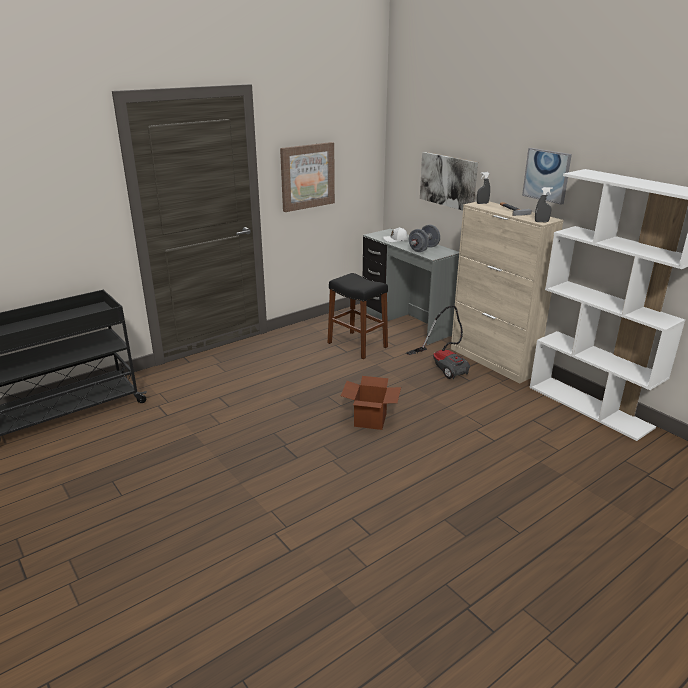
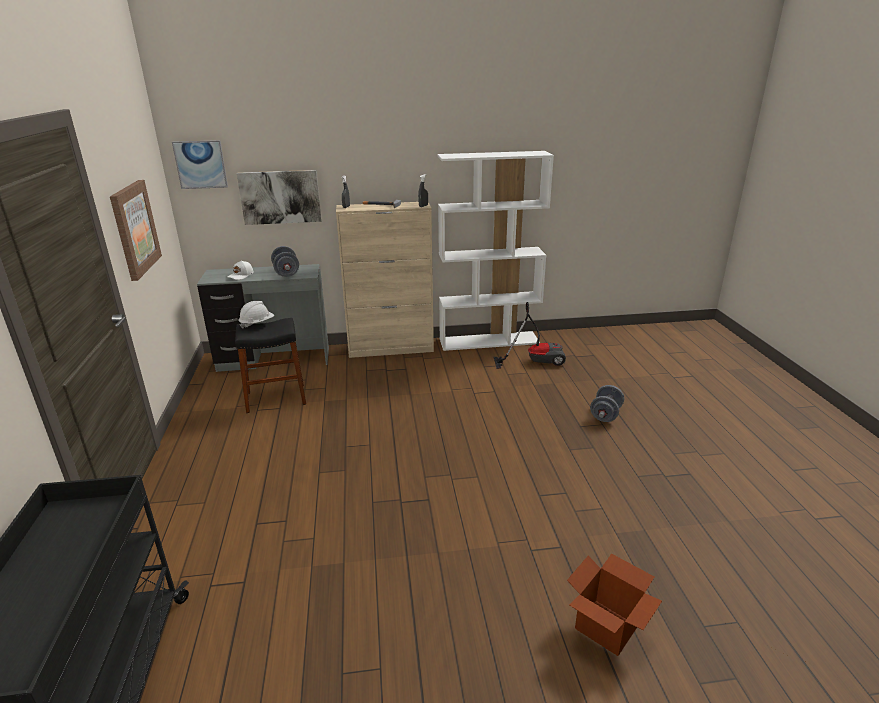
camera: 60 degrees left, 0 degrees up
(358, 277) = (257, 324): none -> white hard hat
(370, 419) = (410, 436): cardboard box -> cardboard box (606, 627)
(443, 366) = (370, 370): vacuum cleaner -> vacuum cleaner (535, 360)
(543, 531) = (605, 414): none -> grey dumbbell
(546, 175) = (398, 167): picture -> picture (200, 164)

